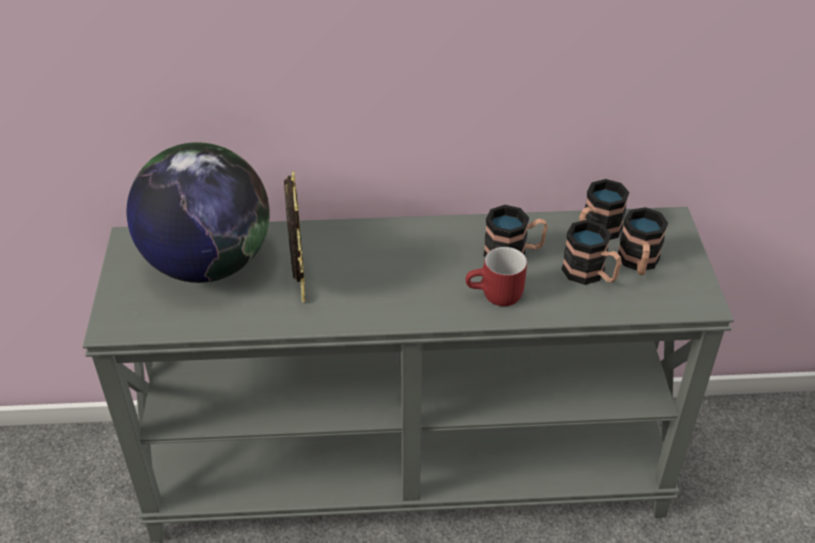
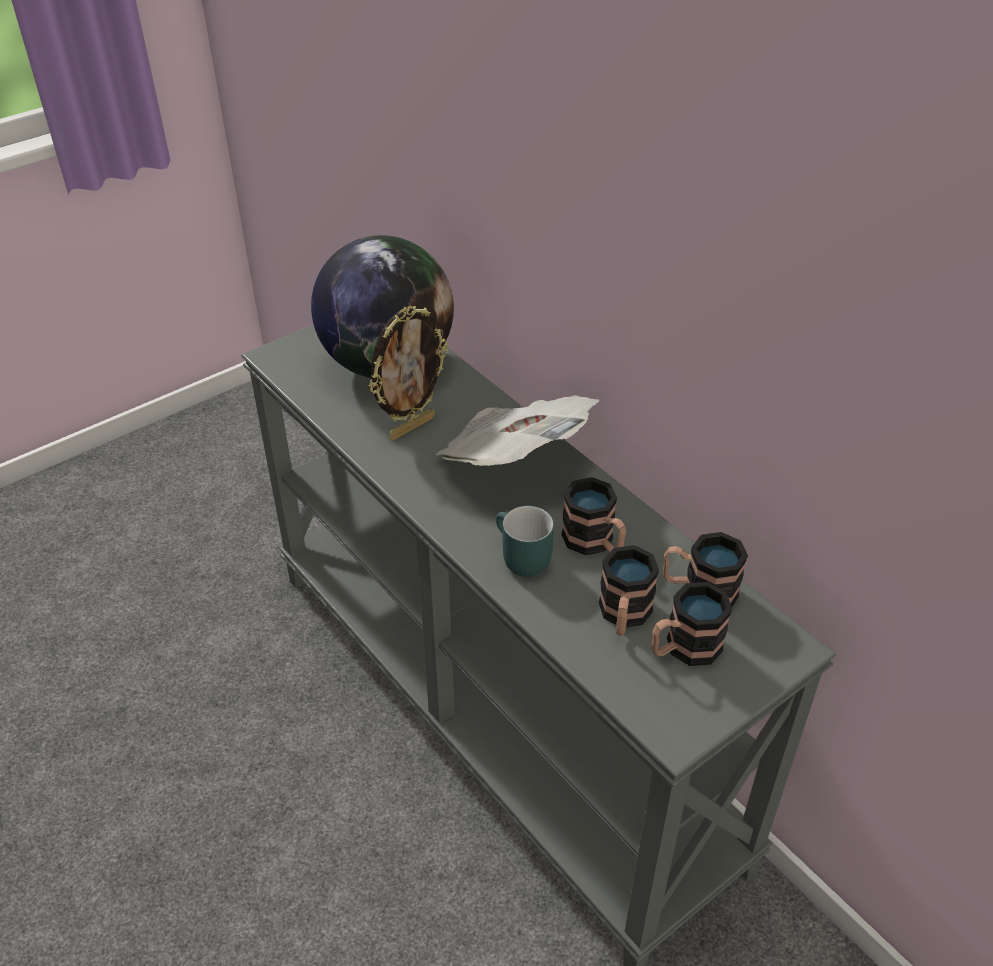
camera: 55 degrees right, 0 degrees up
(393, 250) = (514, 459): none -> newspaper
(496, 296) = (519, 558): red mug -> turquoise mug

